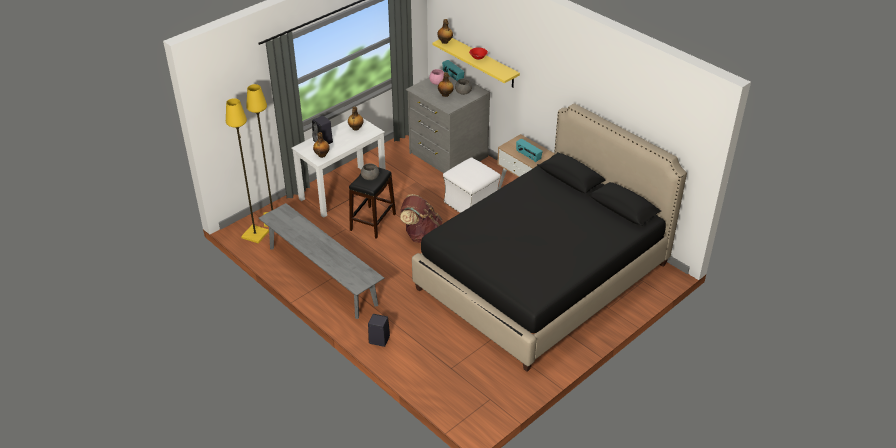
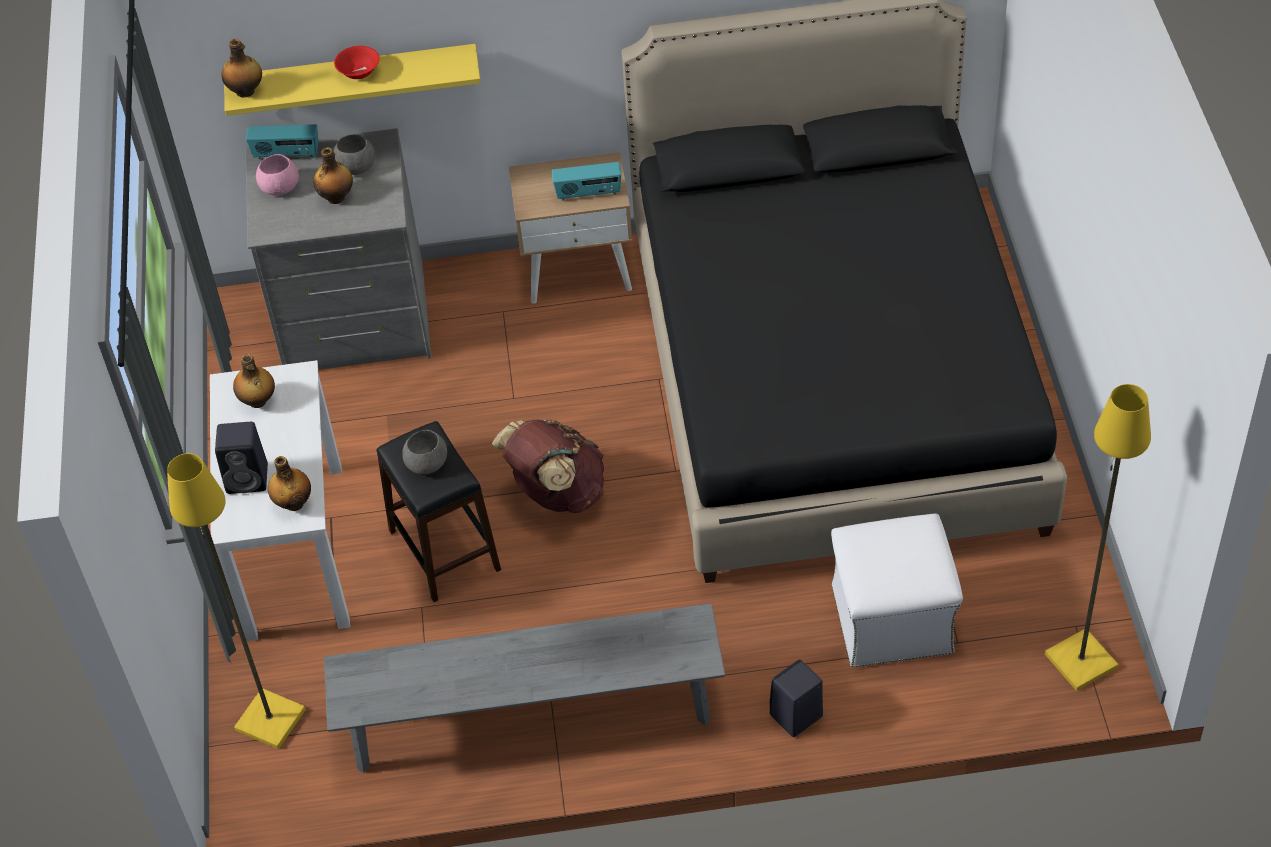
camera: 50 degrees left, 10 degrees up
(255, 234) = (288, 778): yellow floor lamp -> yellow floor lamp (1079, 661)
(471, 203) = (536, 365): white ottoman -> white ottoman (893, 619)

